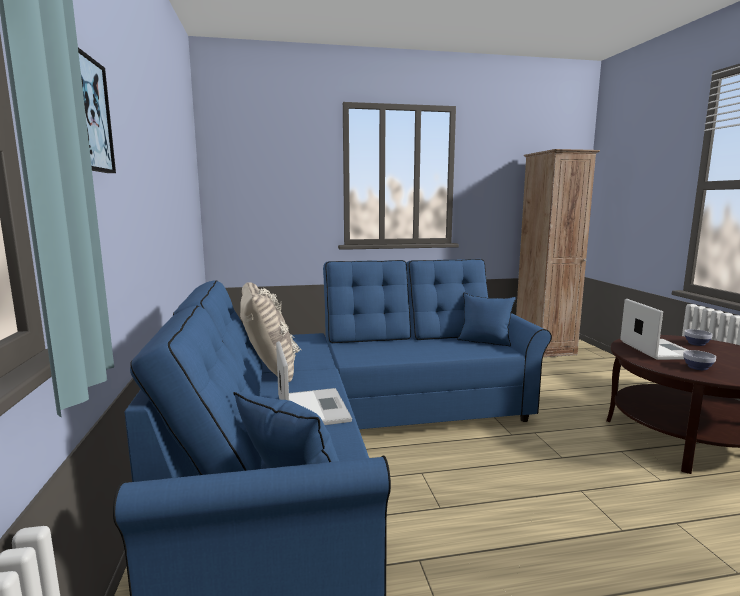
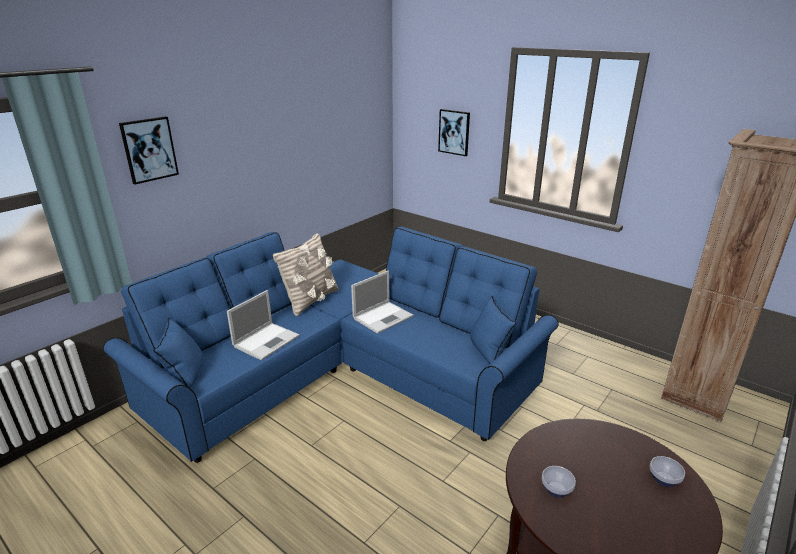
camera: 50 degrees right, 15 degrees up
(287, 186) = (454, 132): none -> picture
(657, 349) = (589, 452): laptop -> laptop (383, 317)

